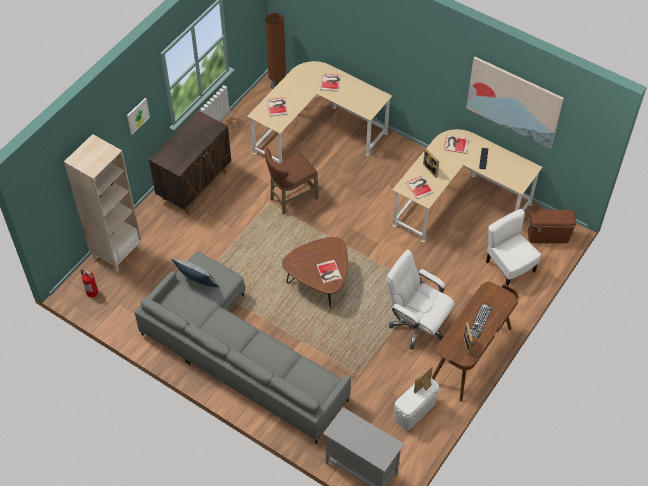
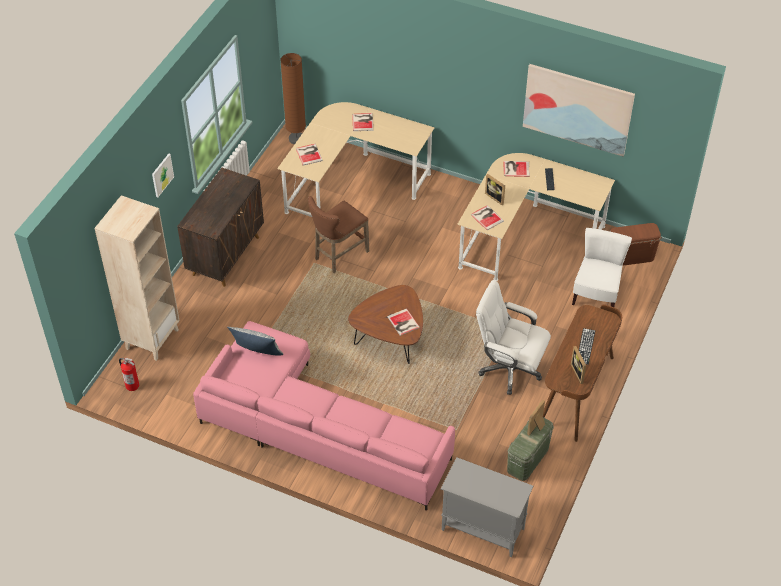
camera: 10 degrees left, 5 degrees down
(238, 354) = (316, 428): grey sofa -> pink sofa
(414, 411) = (528, 459): white storage box -> green storage box
(509, 267) = (596, 295): white chair -> white chair turned 60 degrees clockwise

